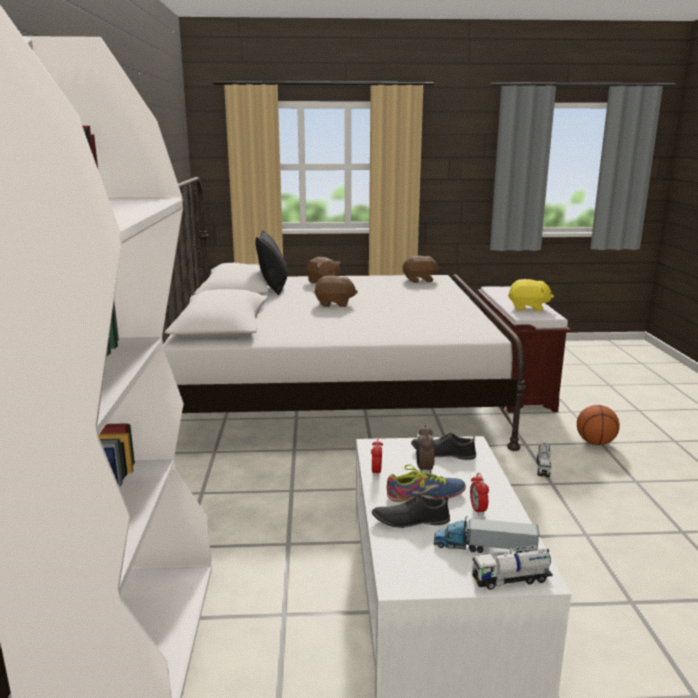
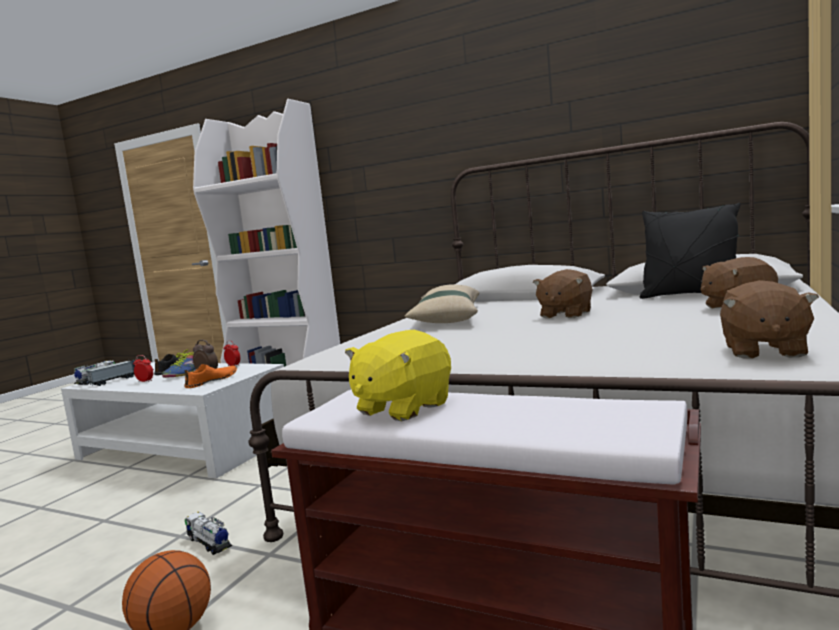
camera: 120 degrees right, 10 degrees down
(336, 328) = (447, 317): none -> beige pillow
(443, 453) = (212, 381): black shoe -> orange shoe

